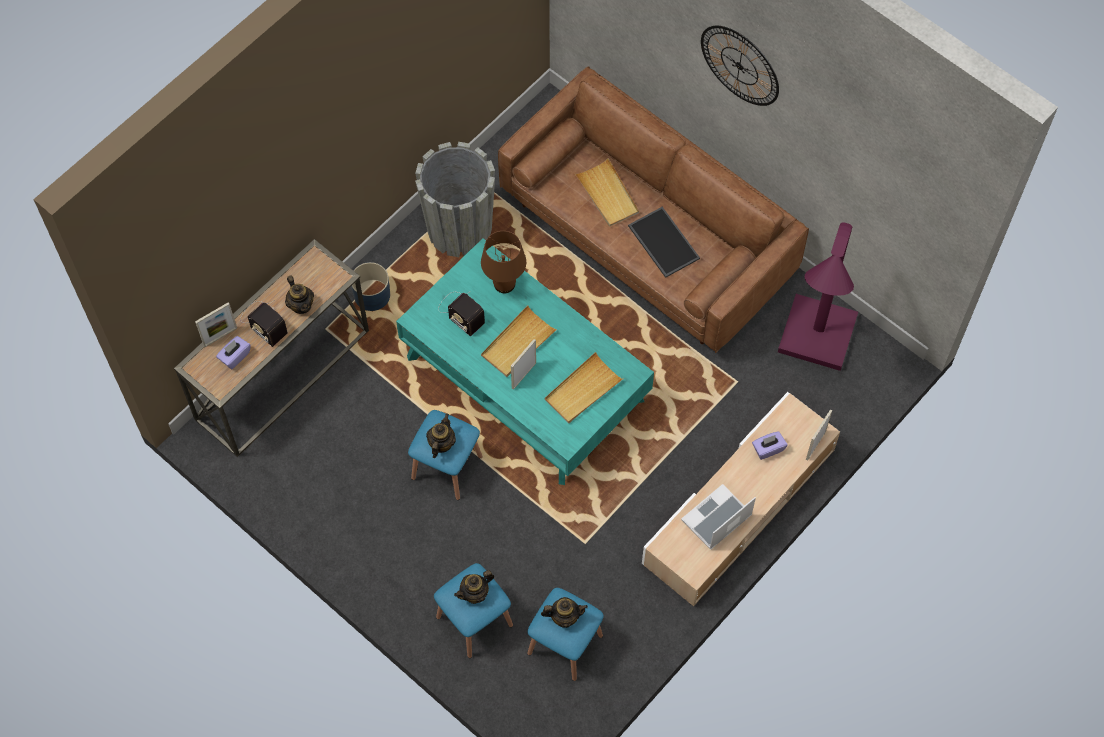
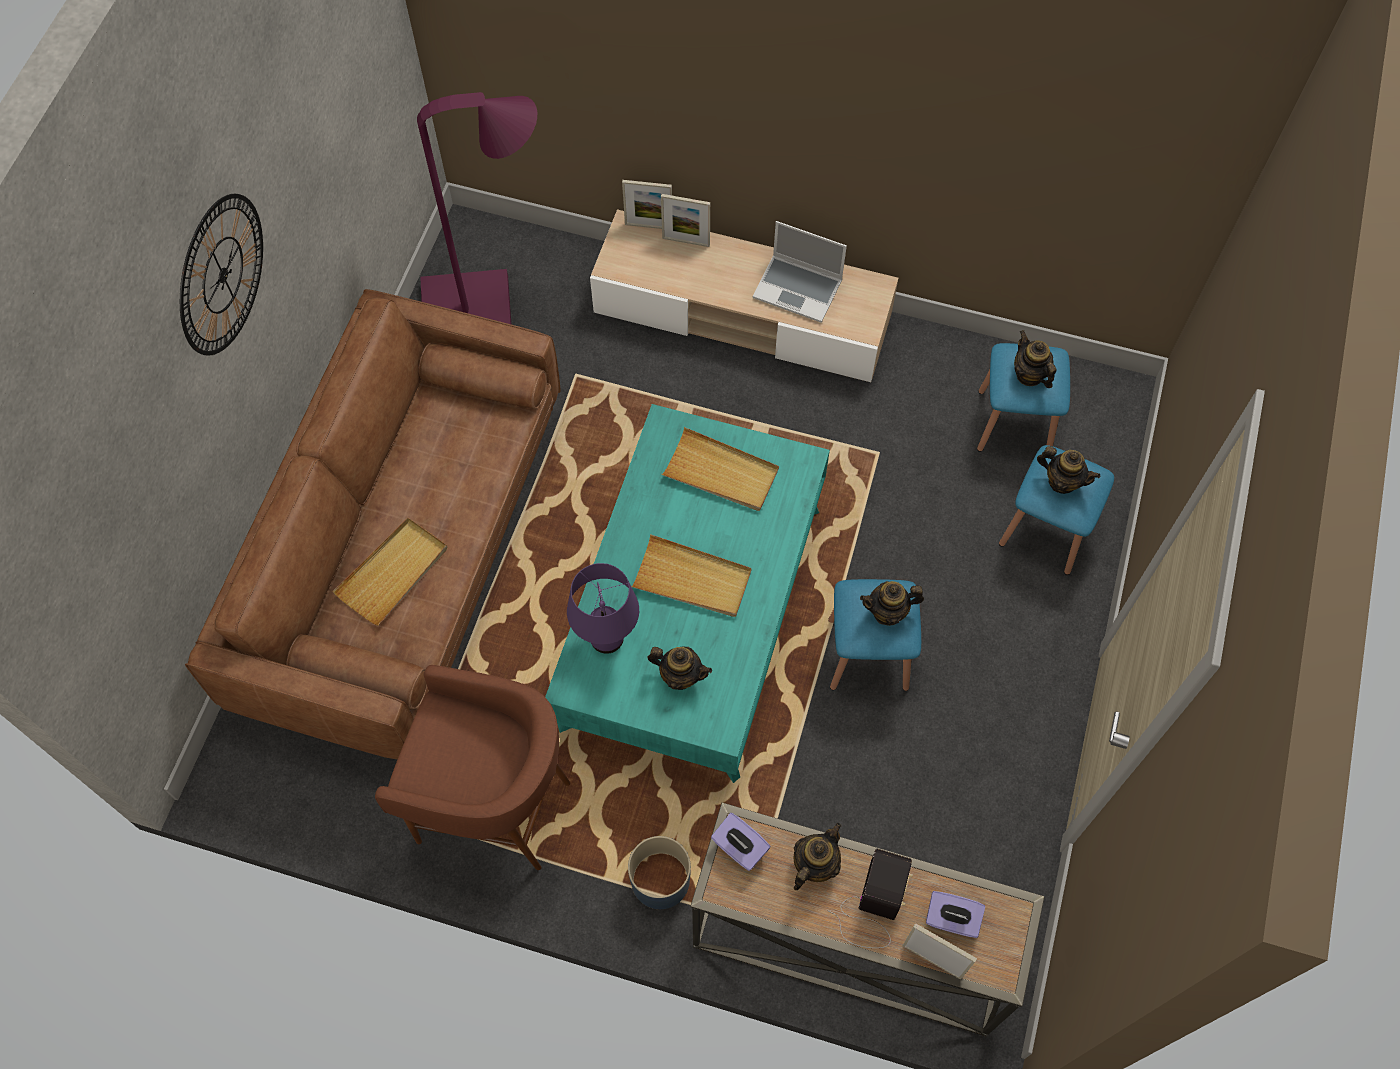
camera: 115 degrees left, 0 degrees up
(459, 230) = (496, 808): grey planter -> brown stool
(460, 312) = (680, 675): radio -> teapot
(504, 283) = (607, 638): brown table lamp -> purple table lamp
(524, 375) = (736, 551): picture frame -> picture frame (686, 241)
(662, 242) = (443, 475): tray -> none
(768, 449) = (678, 270): purple tissue box -> purple tissue box (739, 847)

